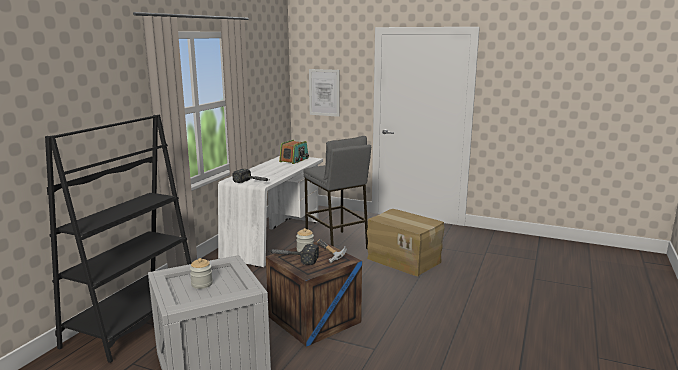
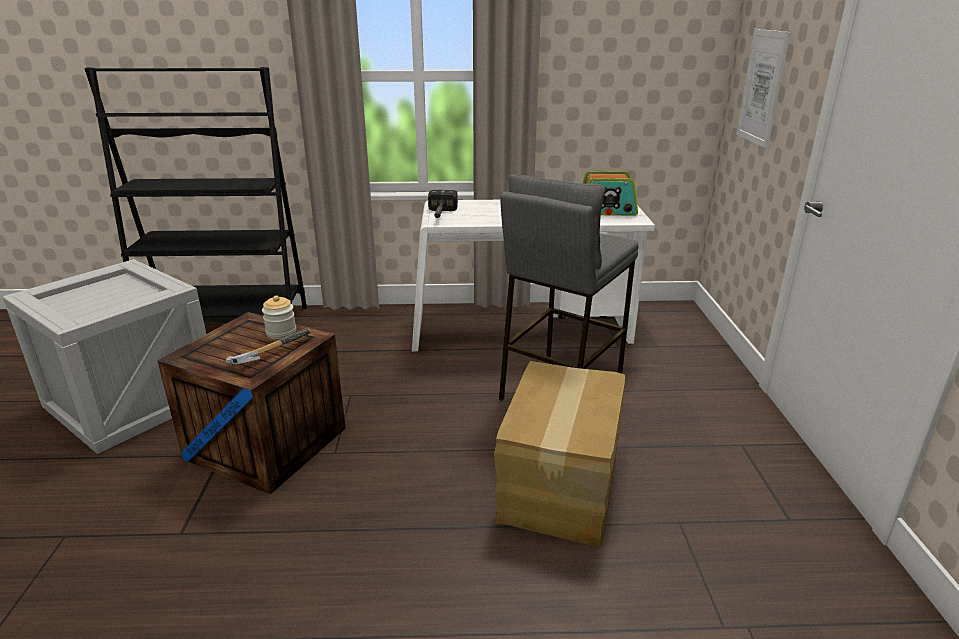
camera: 65 degrees right, 10 degrees up
(202, 284) = (107, 294): jar -> none
(292, 259) = (241, 331): hammer -> none

